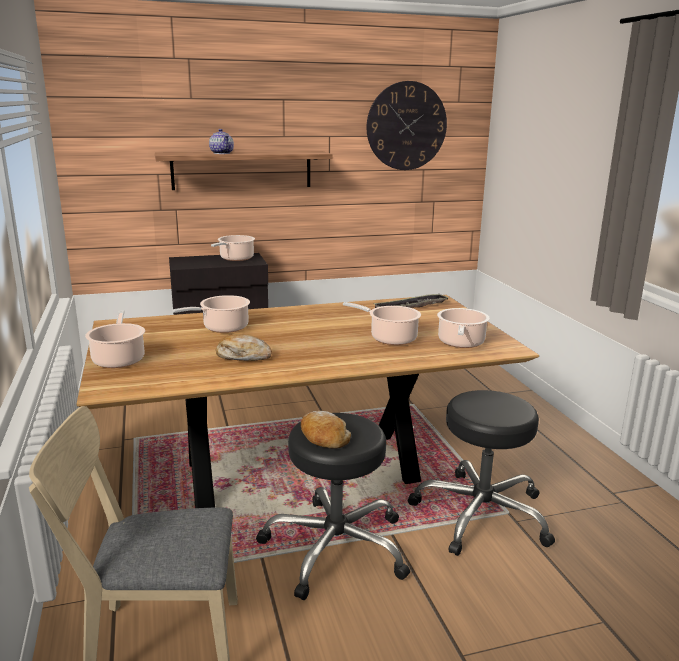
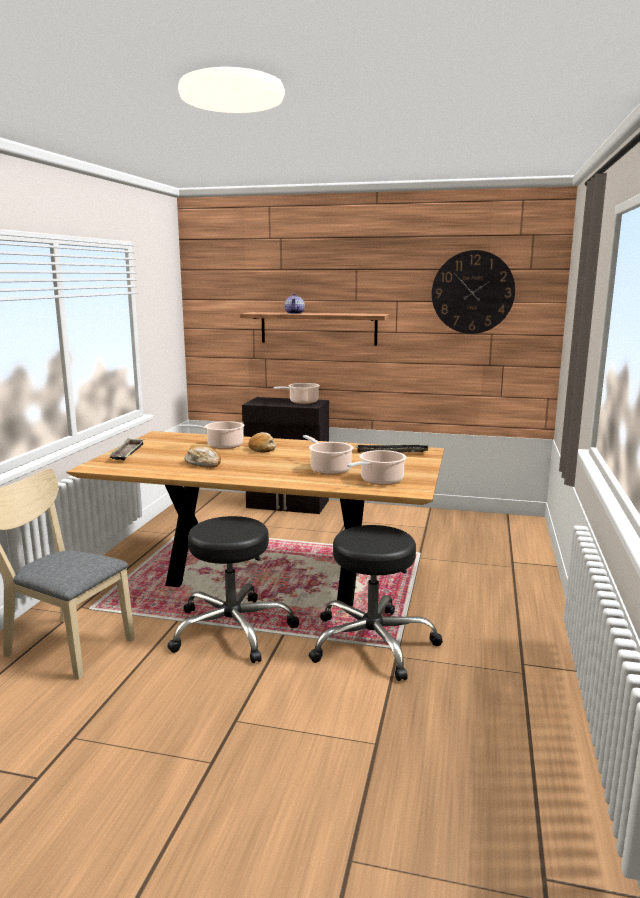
camera: 30 degrees right, 5 degrees down
(119, 359) = (128, 453): cooking pot -> tray
(323, 437) = (214, 529): bread -> bread (262, 448)

